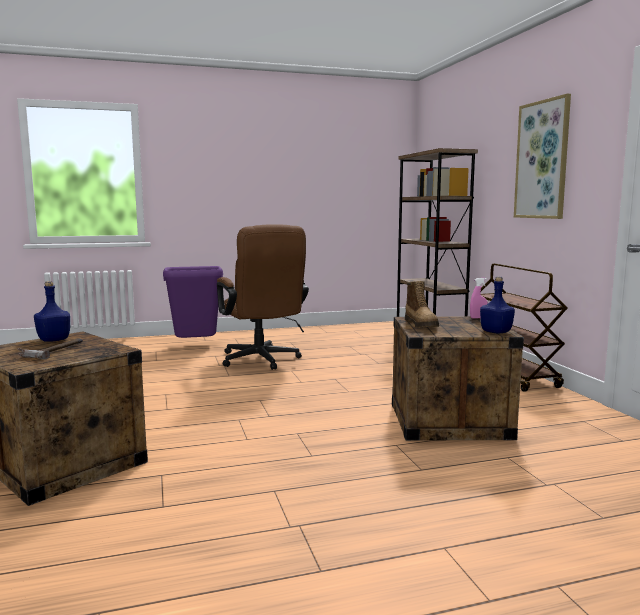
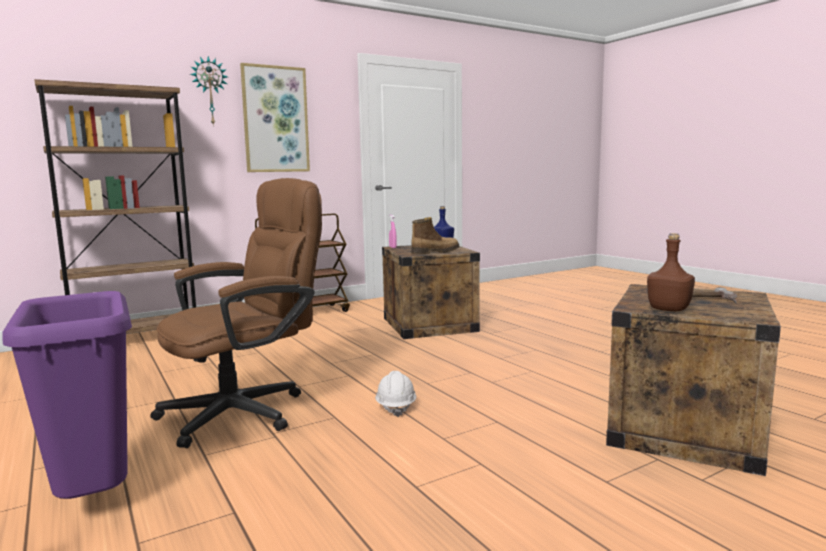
camera: 105 degrees left, 0 degrees up
(53, 340) = (668, 309): blue bottle -> brown bottle
(226, 388) = (395, 407): none -> white hard hat
(503, 140) = (210, 91): none -> wall clock

